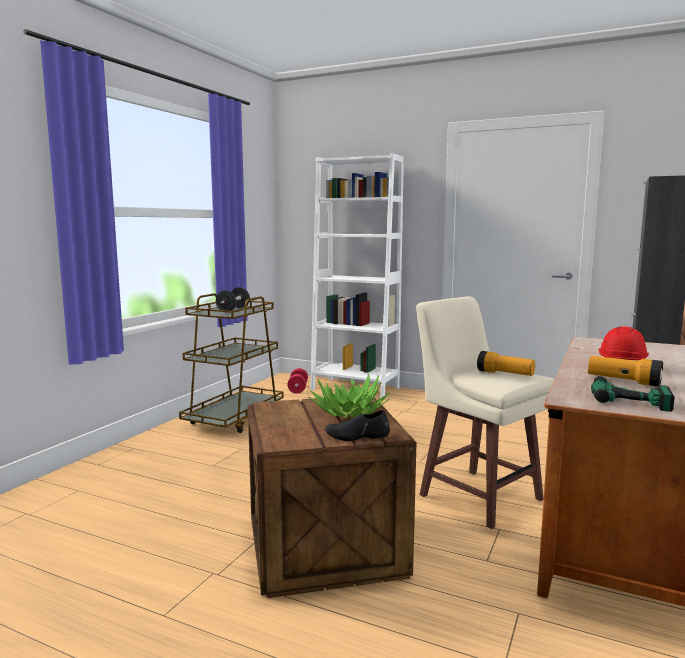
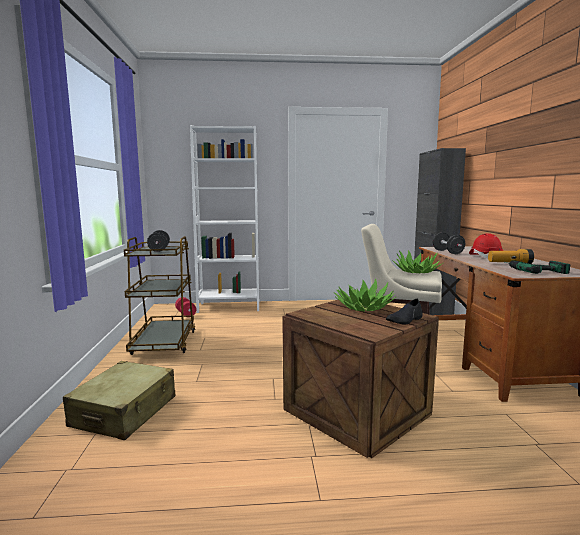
camera: 30 degrees left, 0 degrees up
(120, 478) = (125, 412): none -> beige suitcase
(505, 374) = (416, 271): flashlight -> potted plant
(588, 350) = (448, 252): none -> black dumbbell

